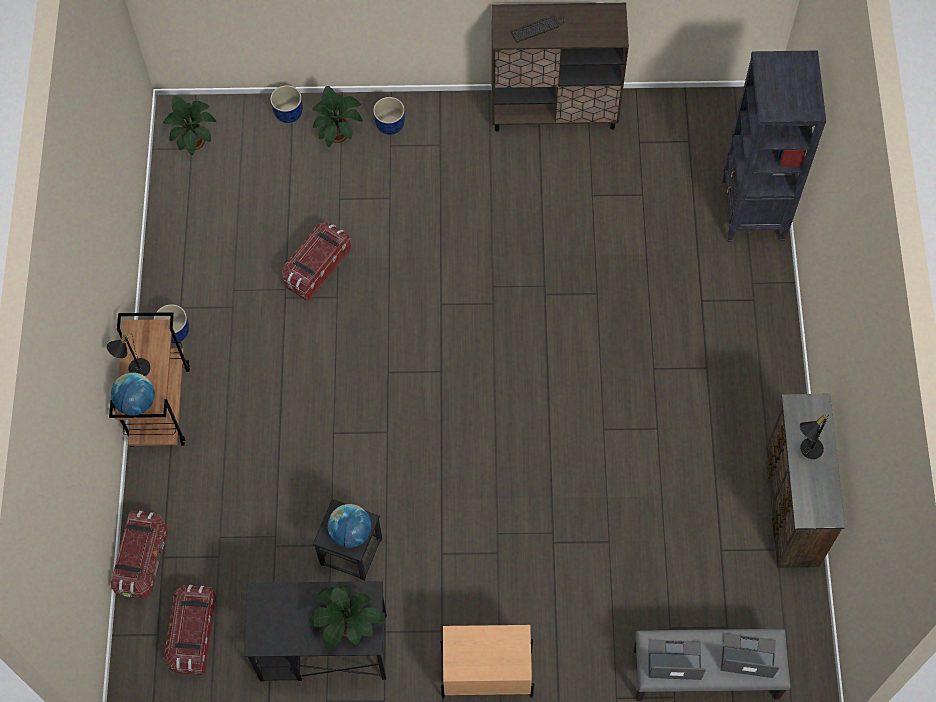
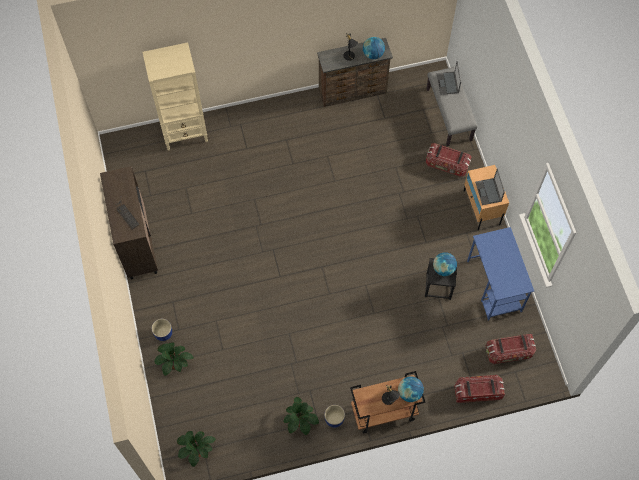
camera: 105 degrees left, 0 degrees up
(289, 113) = (166, 396): blue planter -> none
(317, 268) = (273, 349): storage box -> storage box (447, 165)
(322, 648) = (494, 286): black desk -> blue desk
(346, 624) = (501, 246): potted plant -> potted plant (300, 421)
(673, 660) = (460, 112): laptop -> laptop (488, 192)
(752, 211) = (185, 133): black bookcase -> beige bookcase
(807, 493) = (373, 54): none -> globe

